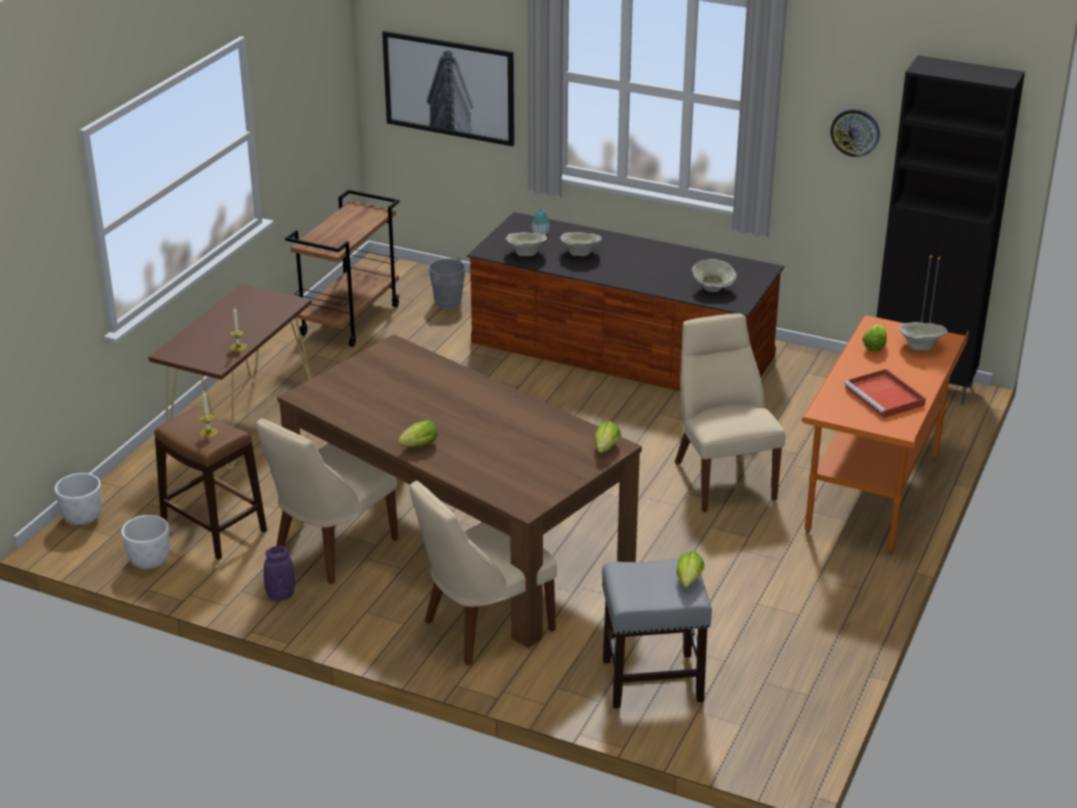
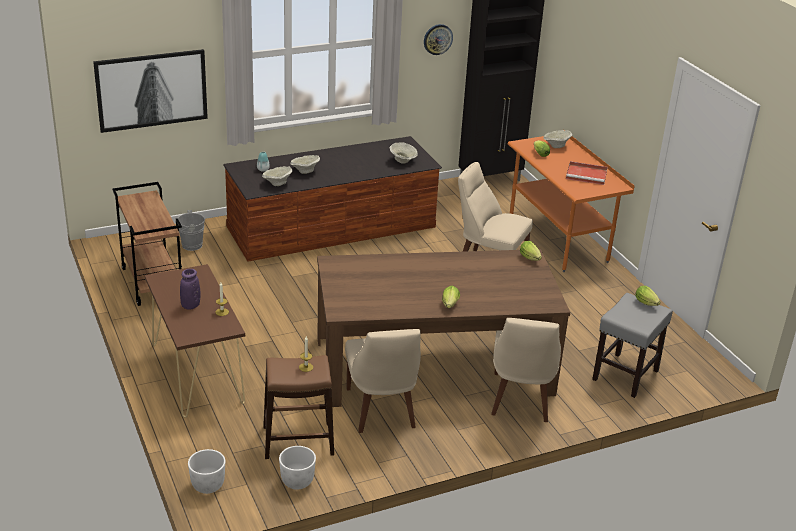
camera: 50 degrees left, 0 degrees up
(281, 595) = (402, 450): purple vase -> purple vase (190, 305)

